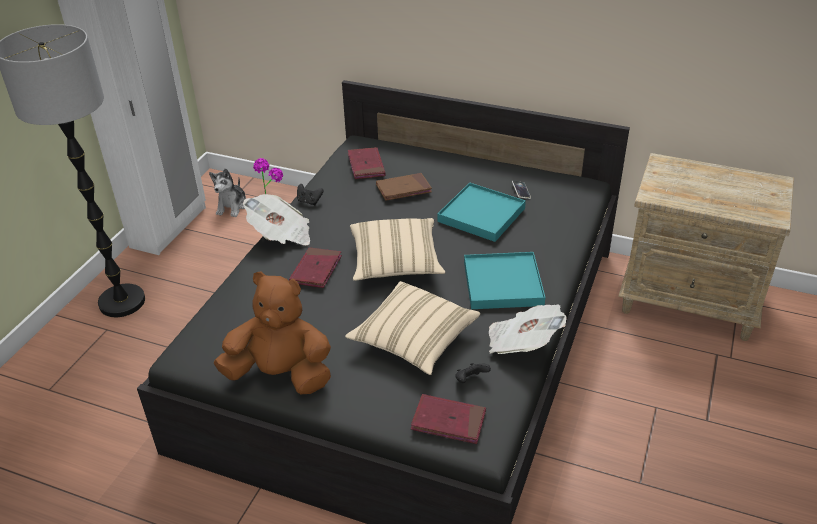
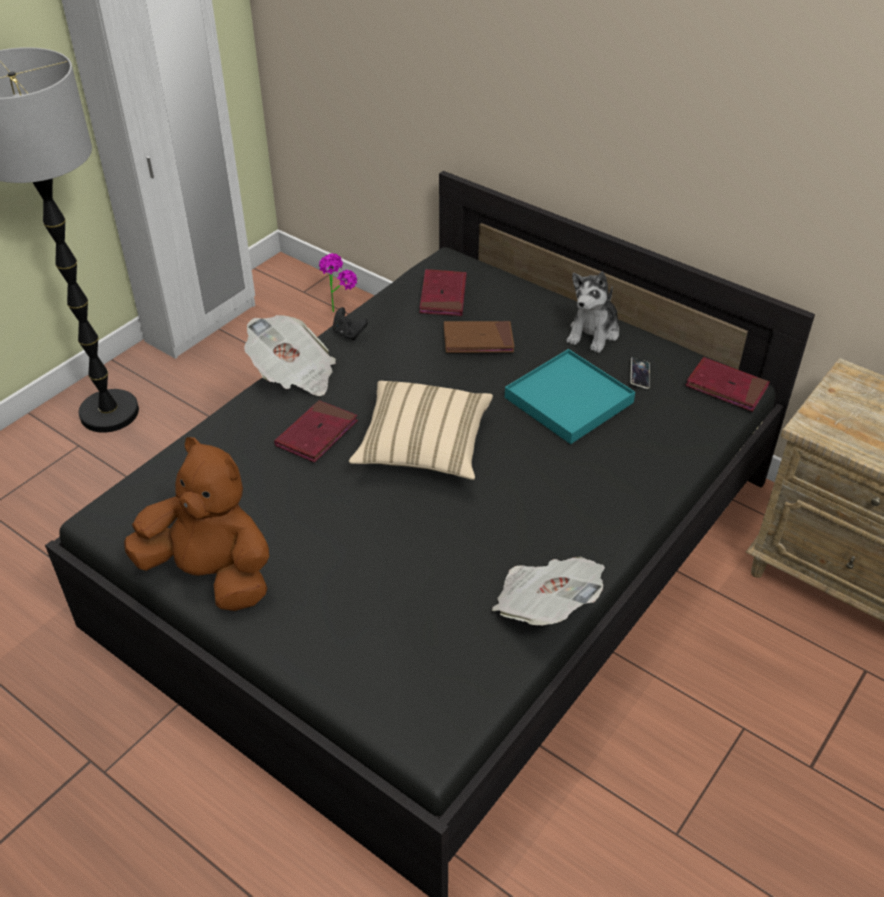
camera: 15 degrees right, 5 degrees up
(232, 206) = (288, 310): plush toy -> plush toy (593, 333)
(414, 340) = (401, 565): beige pillow -> none
(448, 421) = (396, 696): red book -> red book (726, 387)
(470, 380) = (451, 643): black game controller -> none
(503, 283) = (556, 509): turquoise tray -> none

